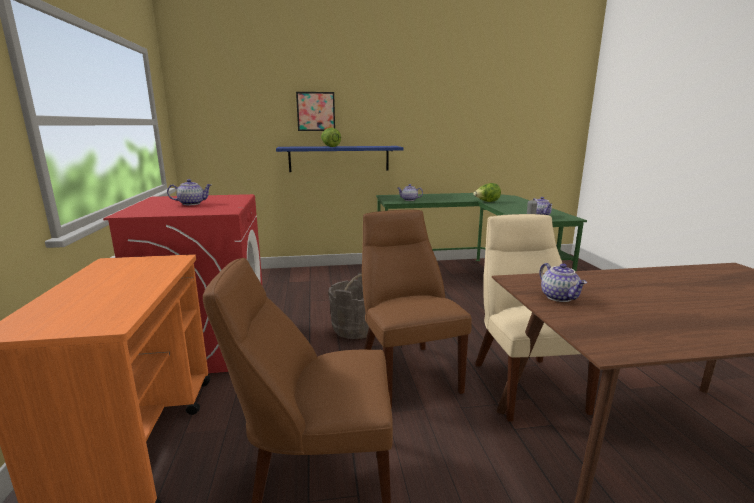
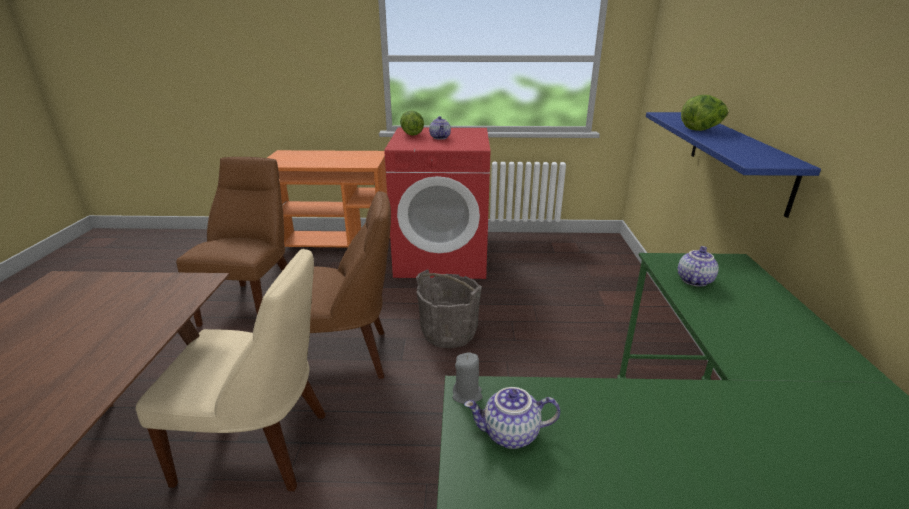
camera: 100 degrees right, 10 degrees up
(316, 111) = (740, 61): picture -> none
(486, 202) = (718, 392): lettuce -> lettuce (412, 134)
(560, 297) = (138, 292): teapot -> none

